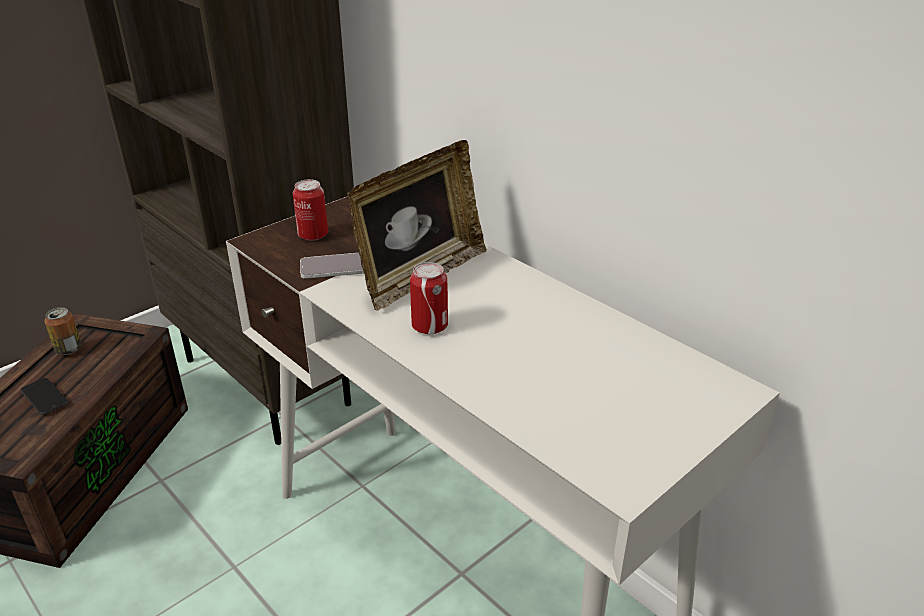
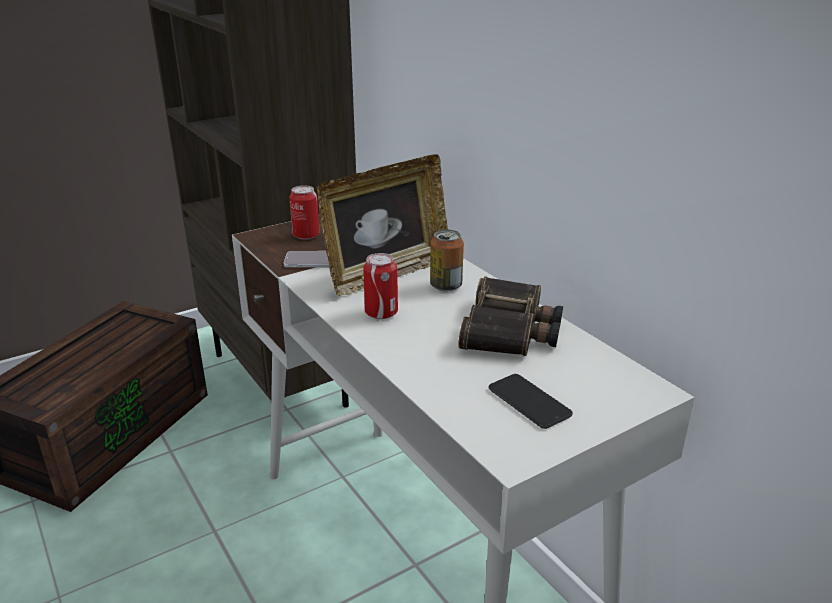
camera: 10 degrees right, 5 degrees down
(44, 397) = (80, 363): phone -> phone (529, 402)
(68, 349) = (110, 328): can -> can (446, 286)
(574, 334) = (511, 330): none -> binoculars

